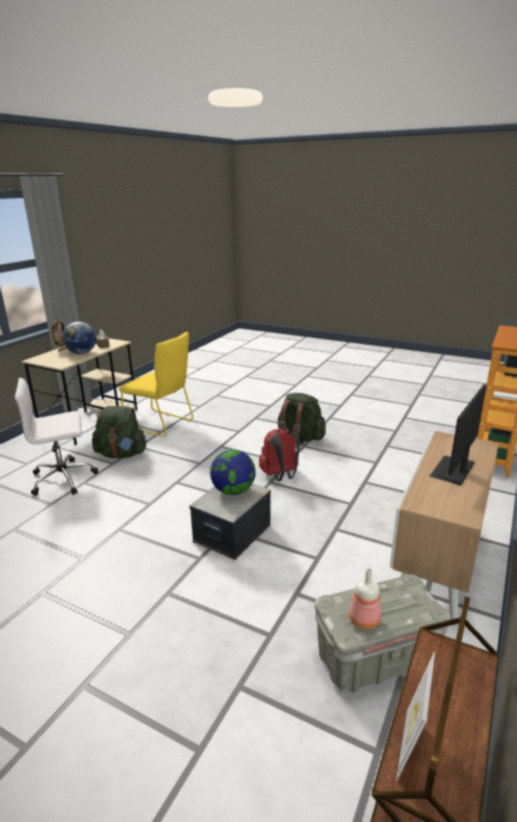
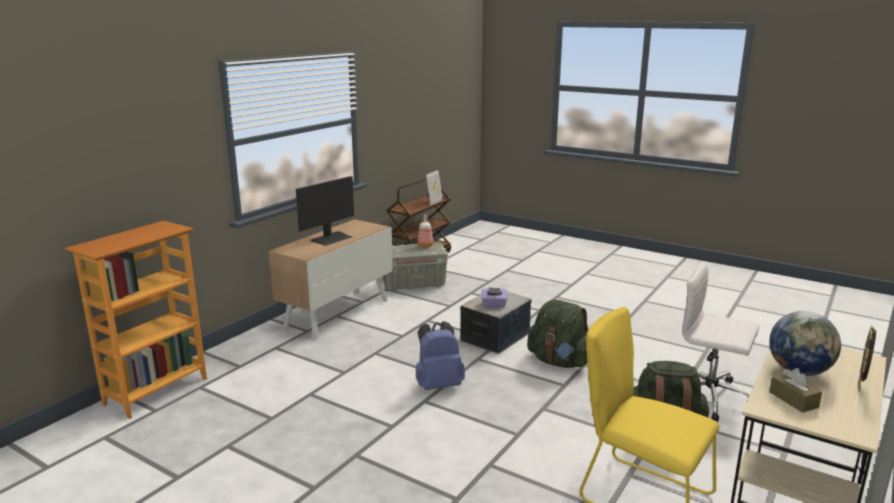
camera: 175 degrees left, 5 degrees down
(64, 478) = (710, 398): white office chair -> white office chair turned 135 degrees counterclockwise
(233, 491) = (494, 305): globe -> purple tissue box
(280, 476) = (438, 385): red backpack -> blue backpack
(300, 438) = (391, 441): green backpack -> green backpack (559, 362)

